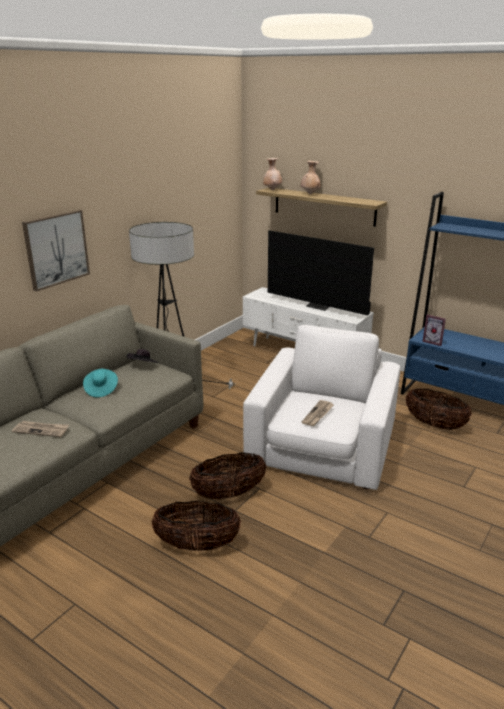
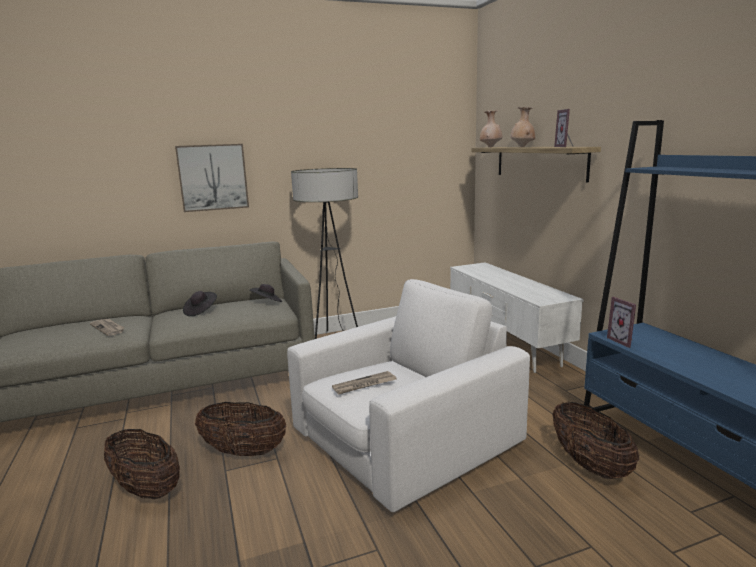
camera: 35 degrees right, 10 degrees down
(101, 389) = (201, 311): turquoise hat -> black hat
(319, 306) = (520, 284): television -> none
(358, 199) = (566, 146): none -> picture frame

